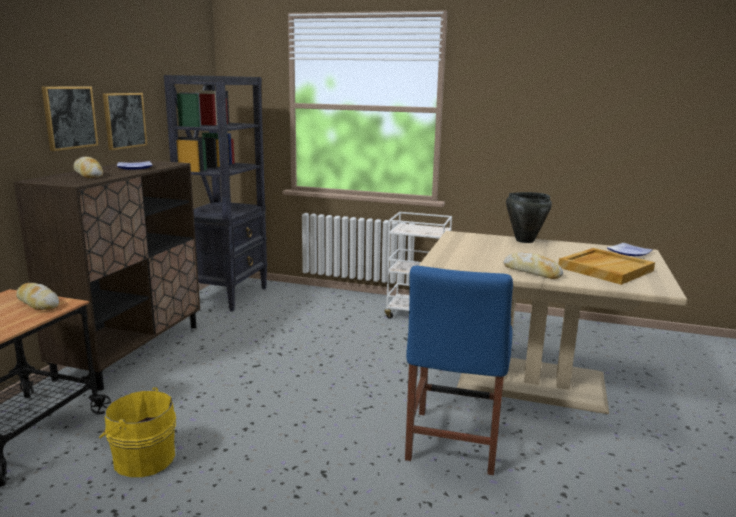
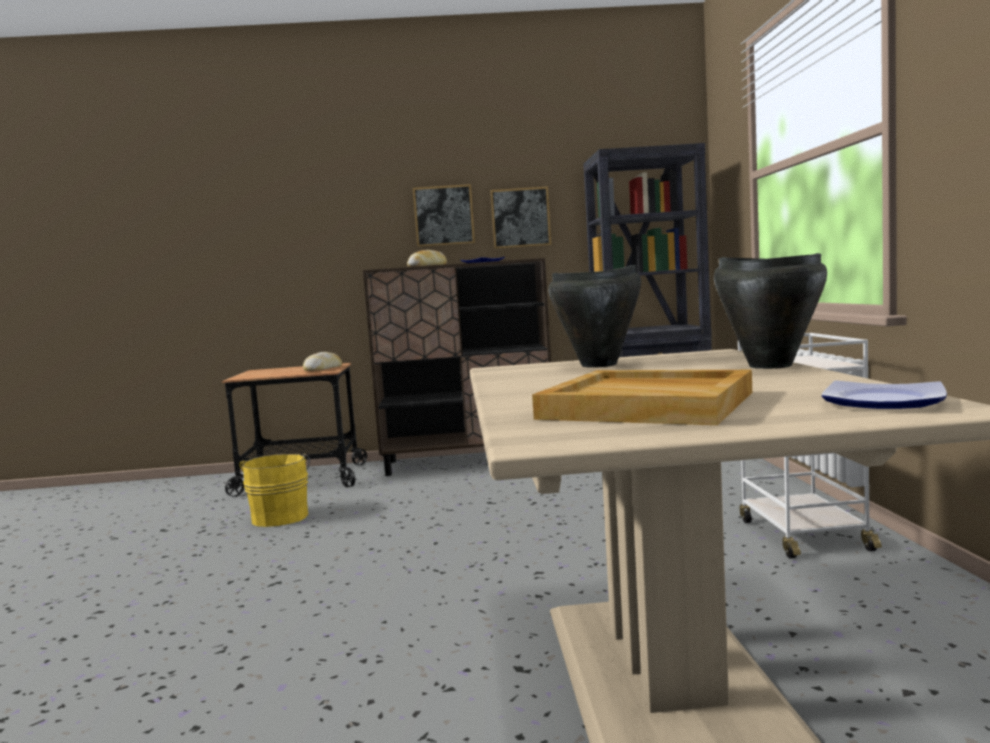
camera: 70 degrees right, 10 degrees down
(452, 444) = (371, 639): blue chair -> none
(466, 252) = (600, 365): none -> black cooking pot
(532, 272) = (535, 388): bread -> none

